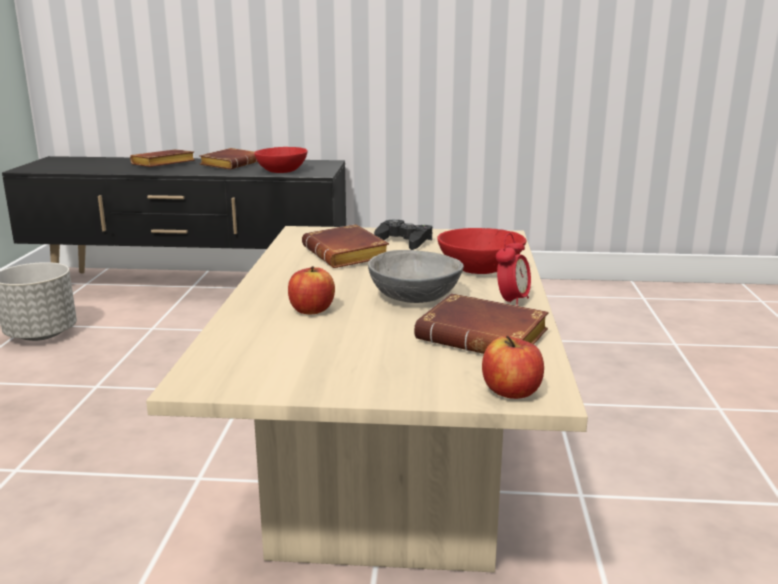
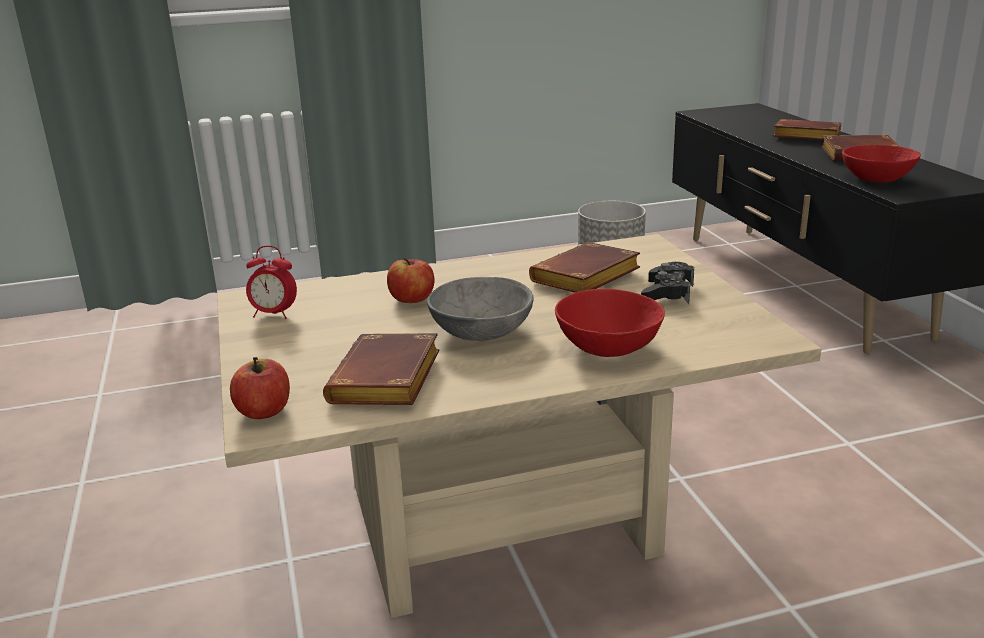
camera: 70 degrees right, 5 degrees up
(512, 302) = (504, 380): alarm clock -> alarm clock (274, 314)

